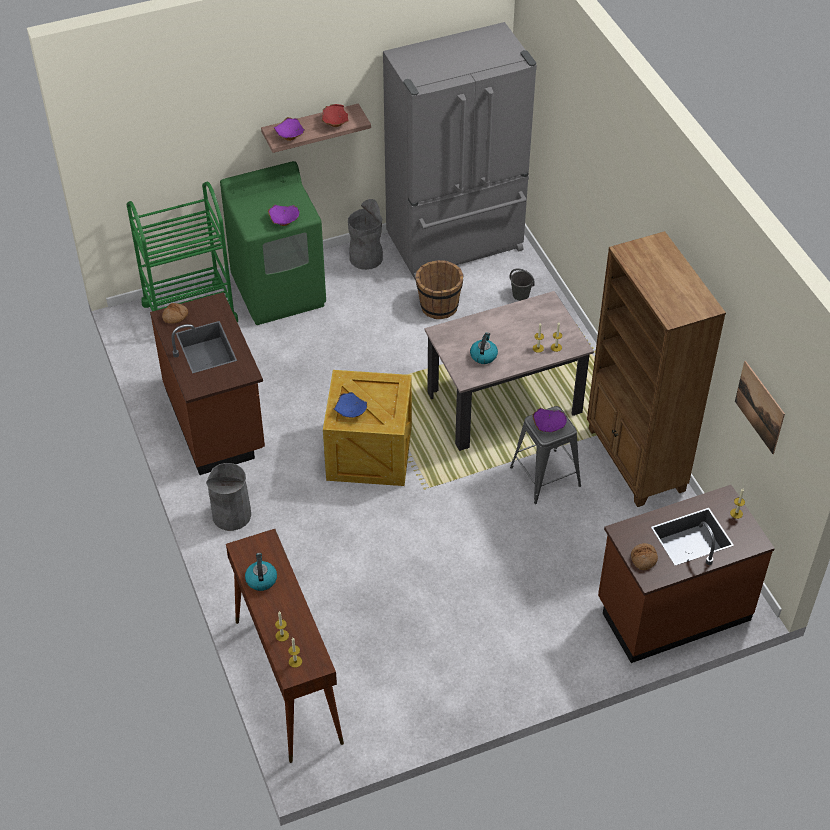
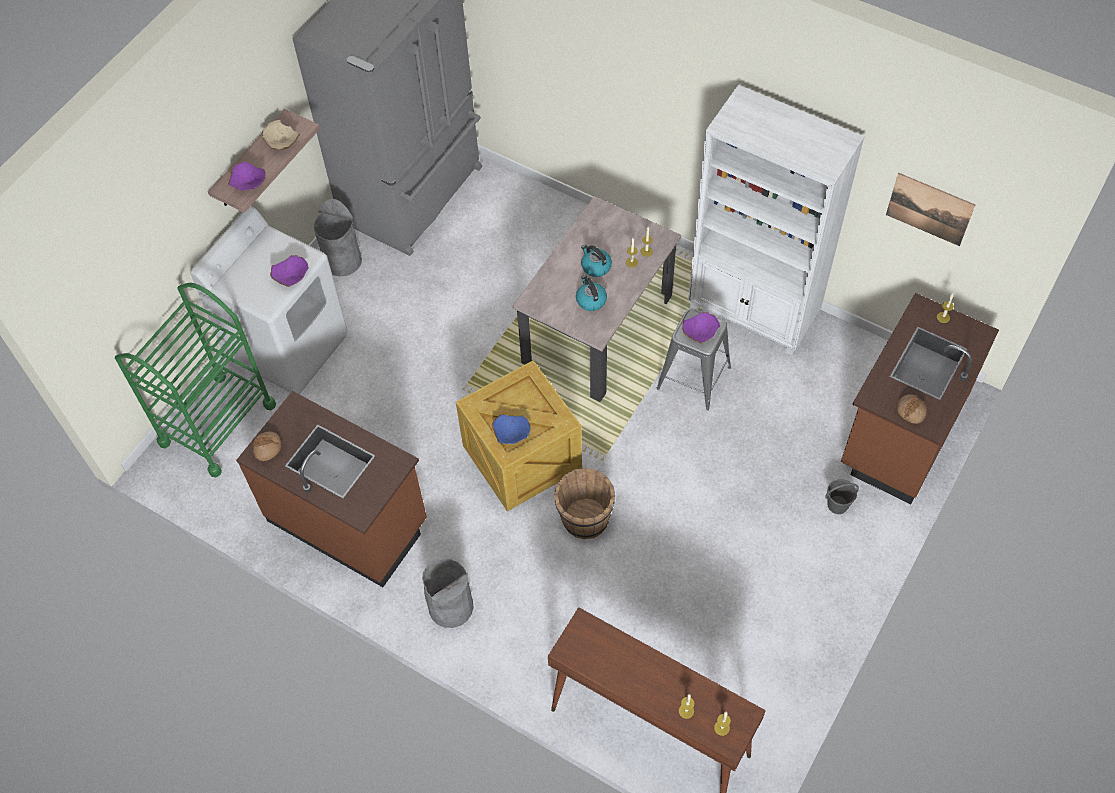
camera: 35 degrees left, 10 degrees up
(261, 579) = (614, 668): kettle -> kettle (595, 266)
(279, 291) = (288, 346): green washing machine -> white washing machine
(334, 123) = (281, 144): red bowl -> beige bowl
(439, 306) = (455, 269): brown bucket -> brown bucket (584, 518)
(521, 295) = (519, 213): grey bucket -> grey bucket (838, 505)
(635, 460) = (753, 313): brown bookcase -> white bookcase

